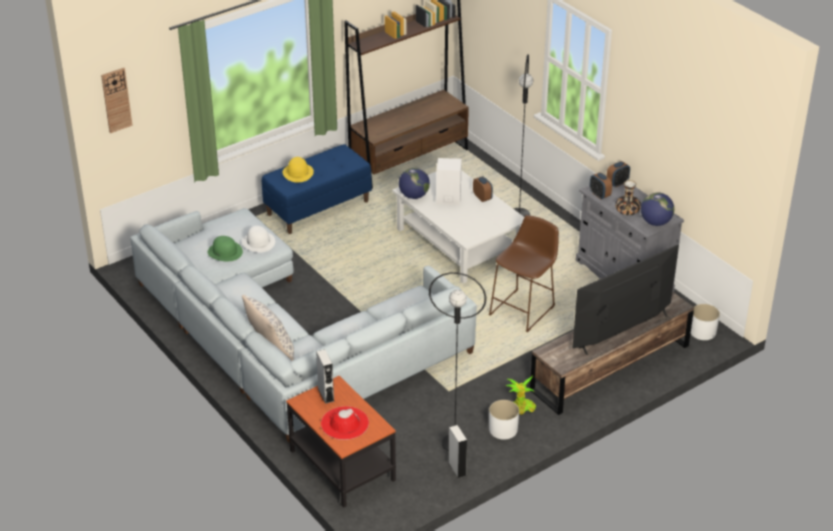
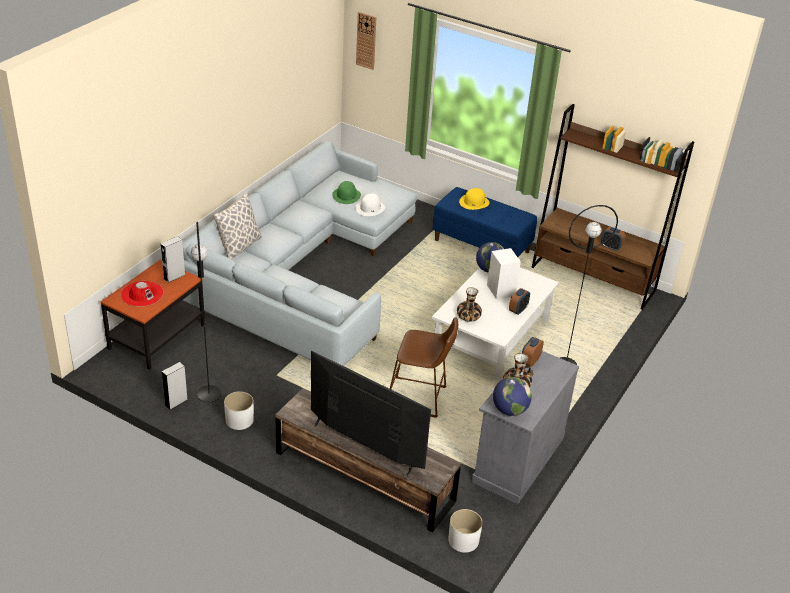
camera: 65 degrees right, 0 degrees up
(477, 227) = (468, 316): none -> vase
(521, 408) = (273, 426): potted plant -> none
(617, 183) = (561, 370): alarm clock -> alarm clock (611, 247)

